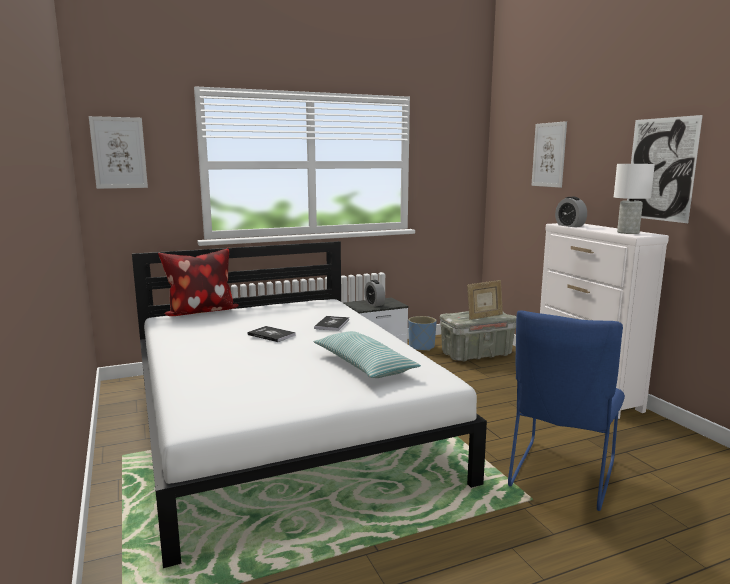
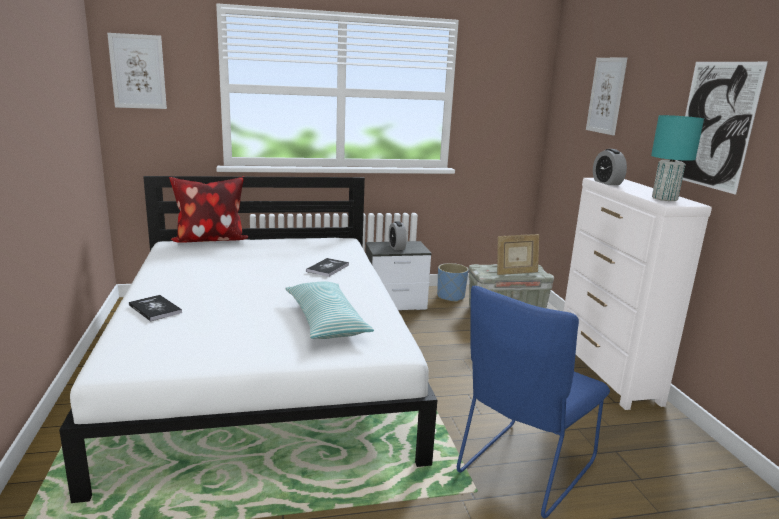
camera: 10 degrees right, 5 degrees up
(271, 335) = (257, 274): book -> book (155, 309)
(628, 232) = (665, 198): white table lamp -> turquoise table lamp

